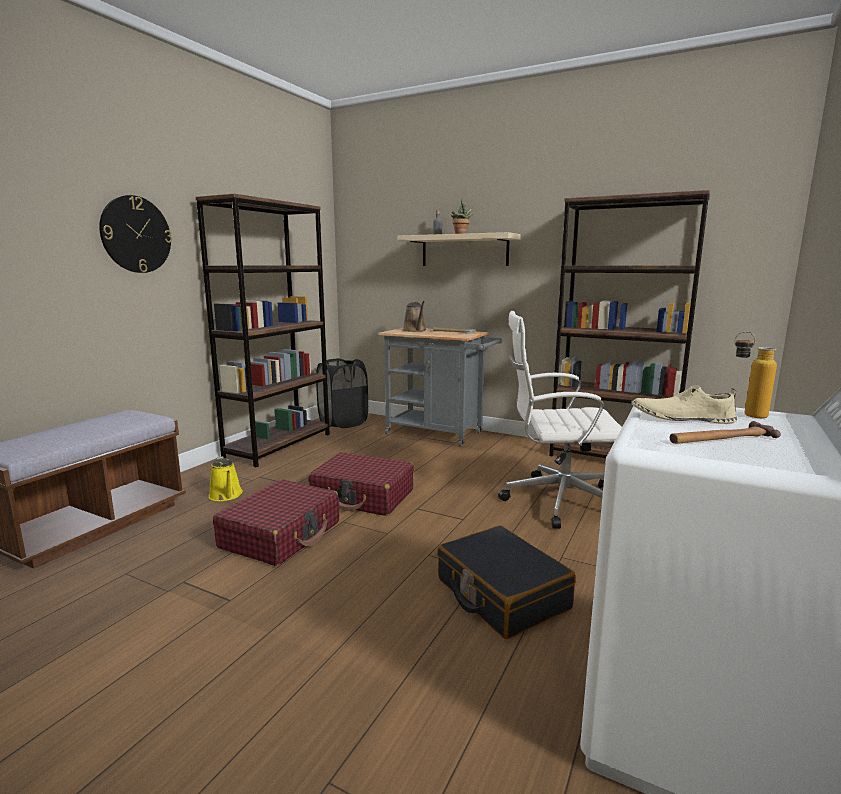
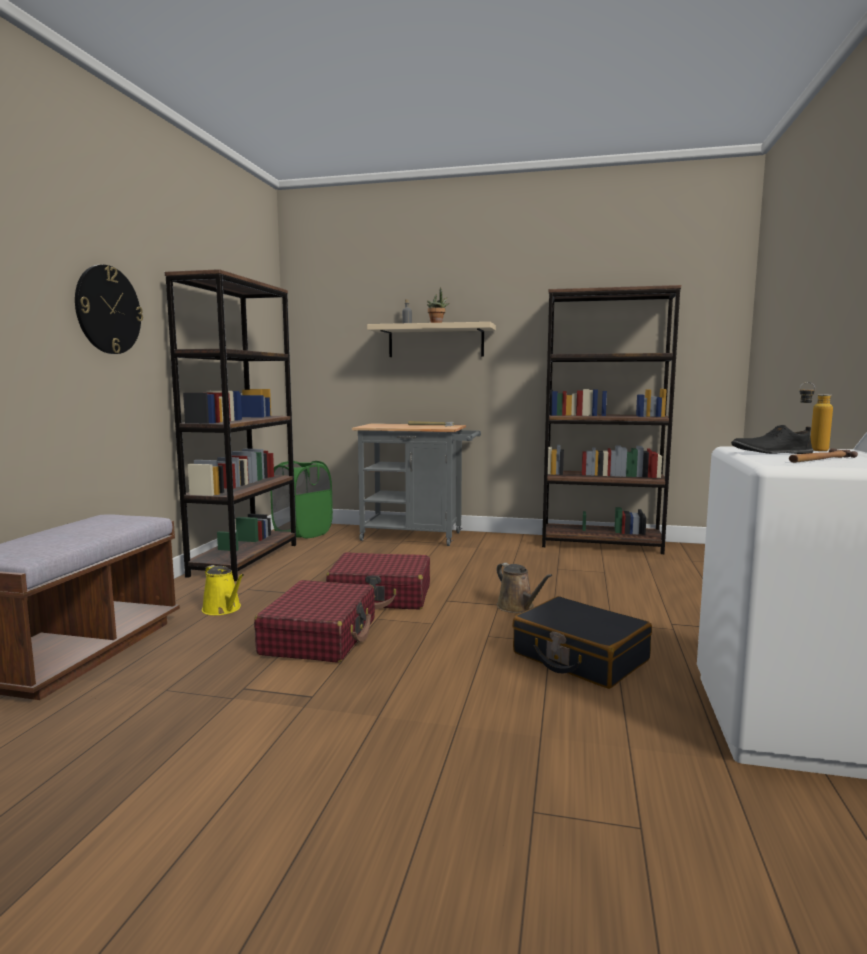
camera: 15 degrees left, 5 degrees down
(343, 422) = (302, 533): black laundry basket -> green laundry basket
(415, 330) = (388, 425): brown watering can -> brown watering can (518, 607)
(558, 501) = (577, 582): white office chair -> none
(681, 418) = (771, 453): beige shoe -> black shoe

